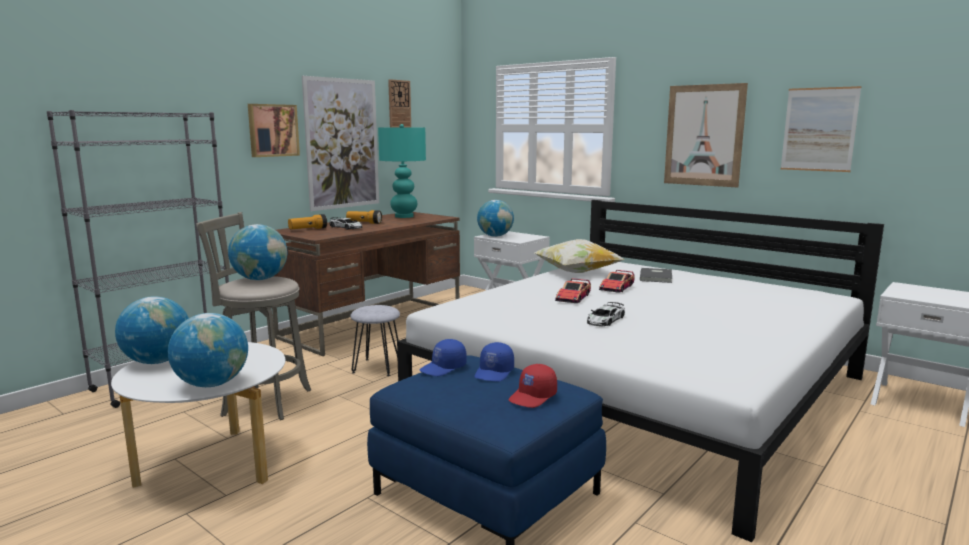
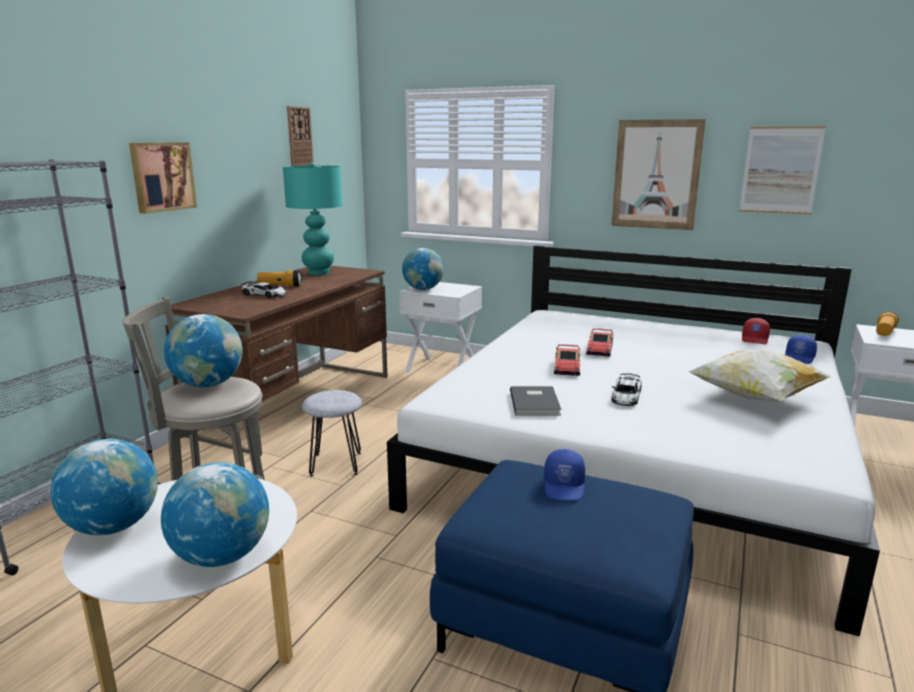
camera: 15 degrees left, 5 degrees up
(308, 229) = (218, 301): flashlight -> flashlight (884, 332)
(342, 144) = (242, 189): picture -> none
(443, 368) = (501, 487): blue cap -> blue cap (799, 358)
(533, 397) = (636, 518): red cap -> red cap (755, 339)
(576, 272) = (540, 331): pillow -> pillow (754, 397)
(657, 277) = (625, 330): grey book -> grey book (536, 402)

